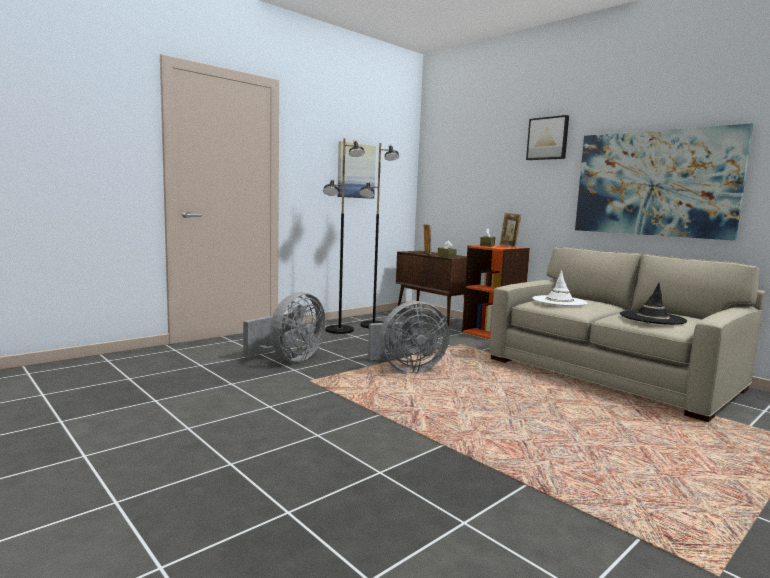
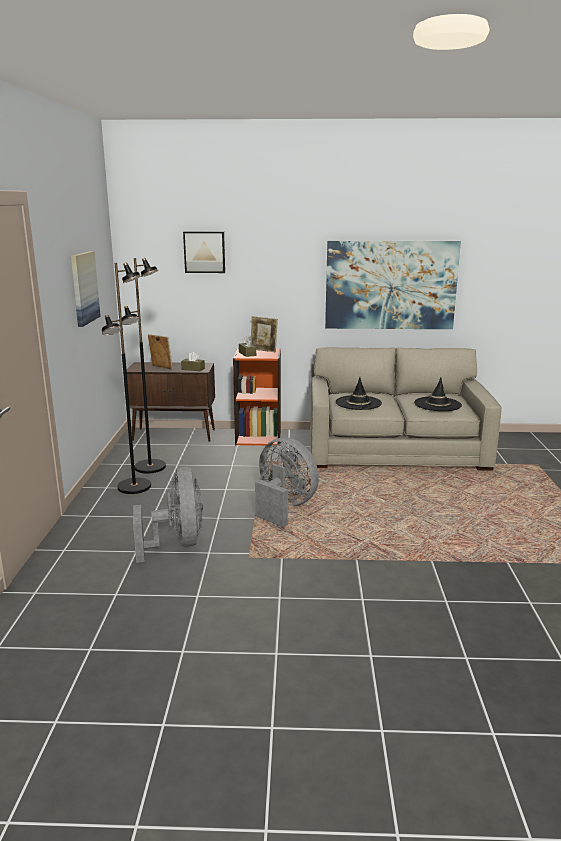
camera: 45 degrees left, 10 degrees up
(407, 369) = (284, 507): grey fan -> grey fan turned 75 degrees counterclockwise
(548, 138) = (288, 240): picture -> picture (204, 252)
(559, 301) = (358, 403): white hat -> black hat

